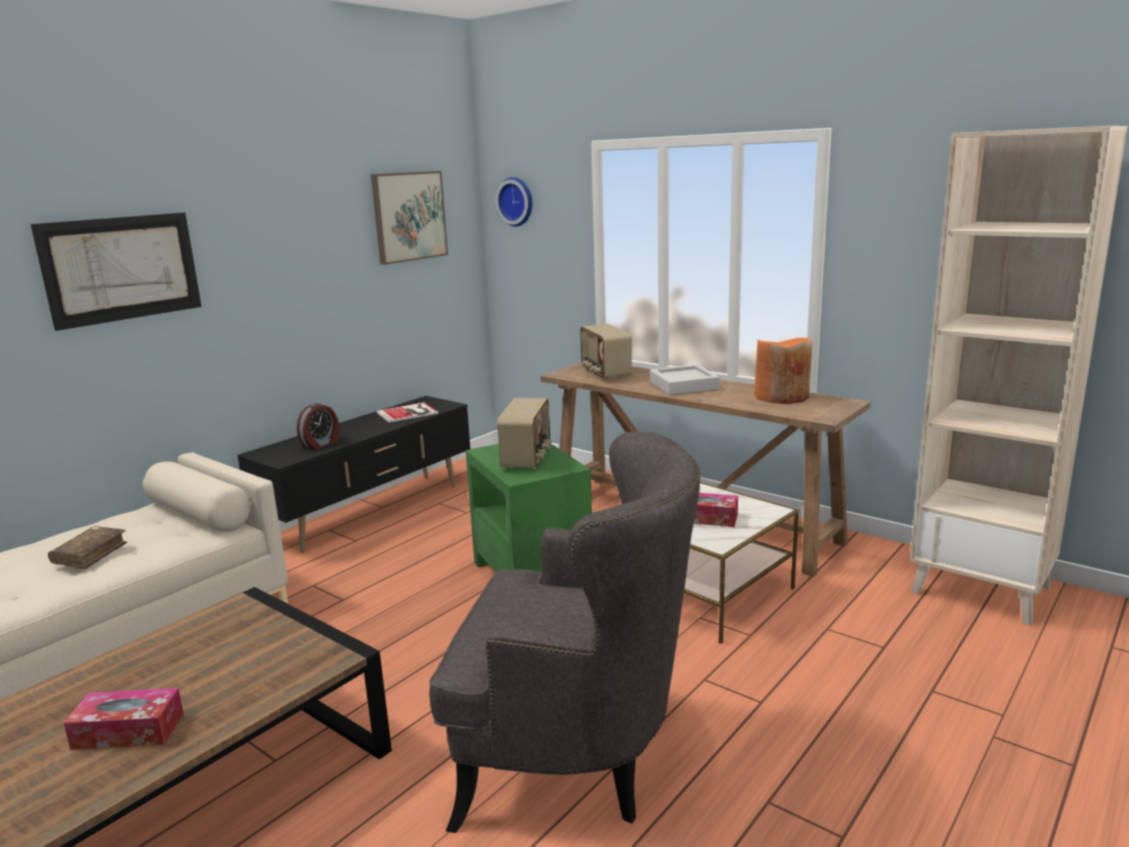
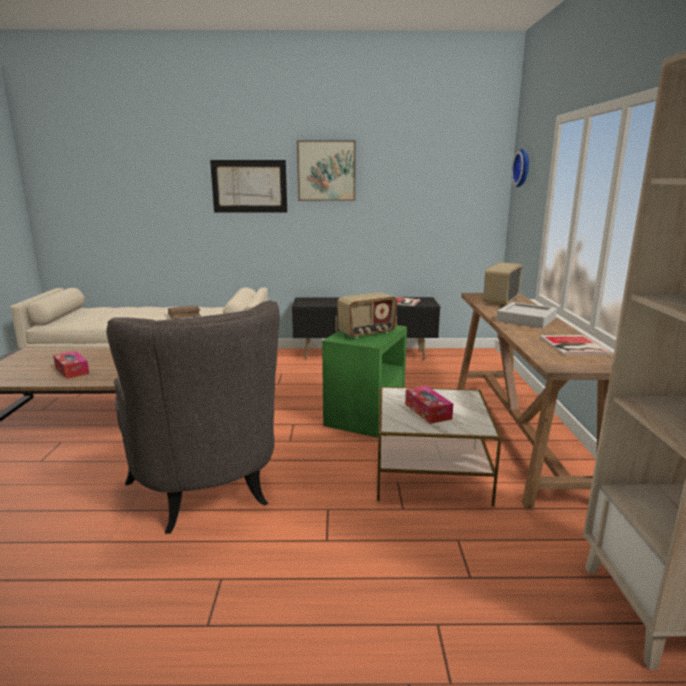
camera: 50 degrees right, 0 degrees up
(321, 444) = (331, 303): alarm clock -> none
(409, 216) = (441, 174): picture -> picture (326, 171)
(781, 397) = (572, 345): orange vase -> book

